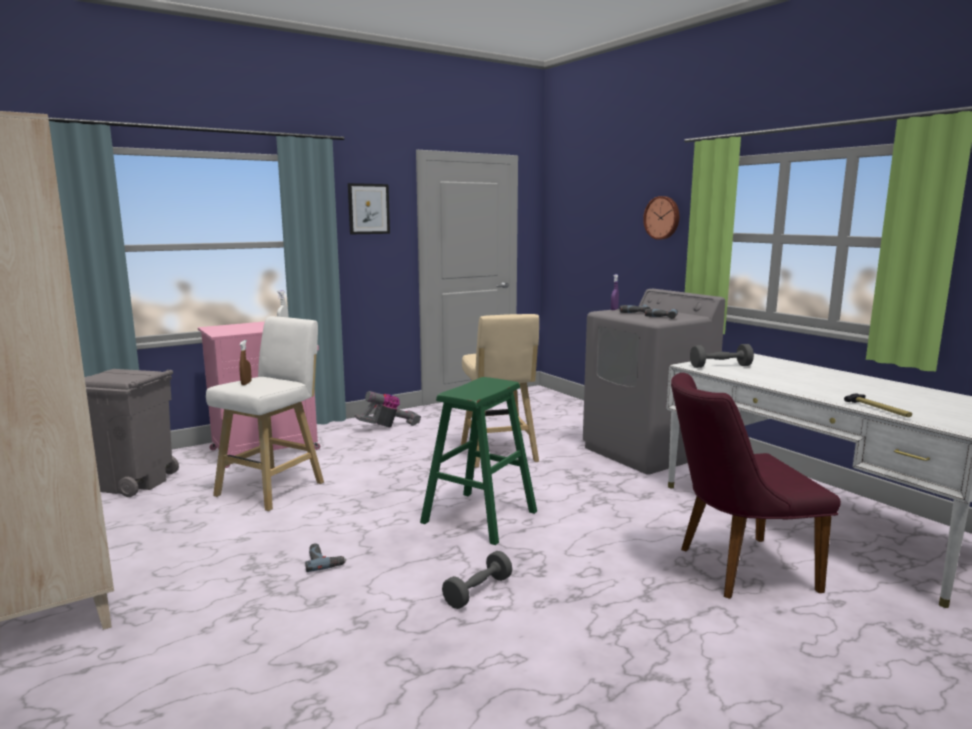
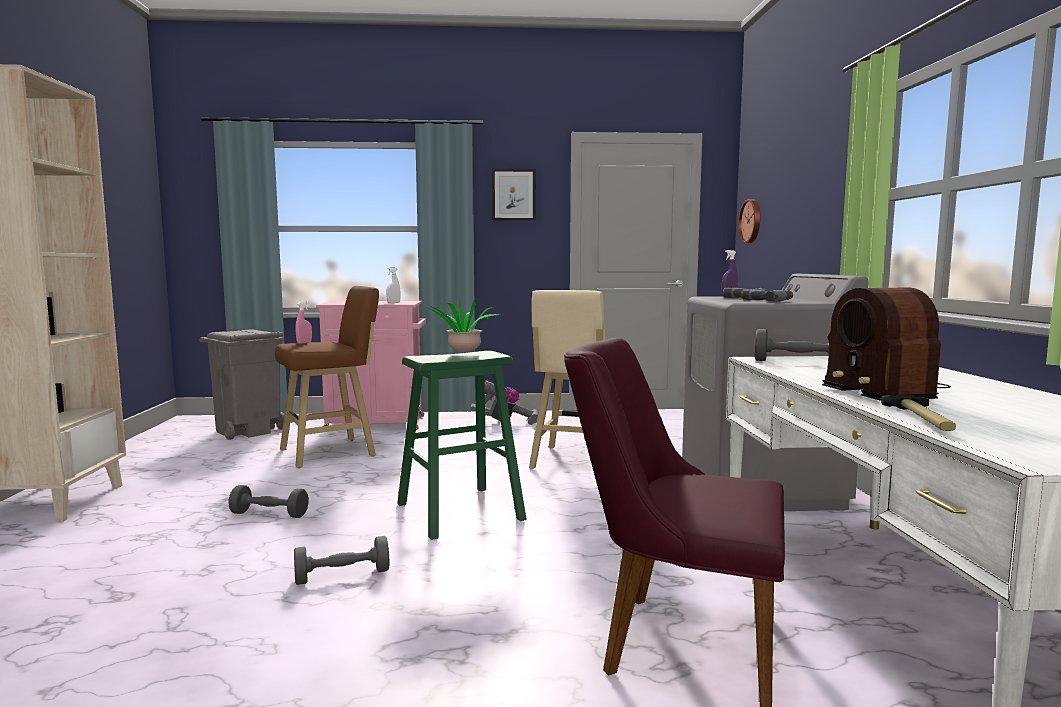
camera: 30 degrees right, 5 degrees down
(246, 383) = (304, 343): brown spray bottle -> pink spray bottle
(274, 488) = (332, 452): white stool -> brown stool
(324, 561) = (269, 514): power drill -> grey dumbbell
(478, 384) = (464, 354): none -> potted plant
(662, 218) = (832, 182): wall clock -> wall clock (751, 221)
(814, 388) = (883, 390): none -> radio

